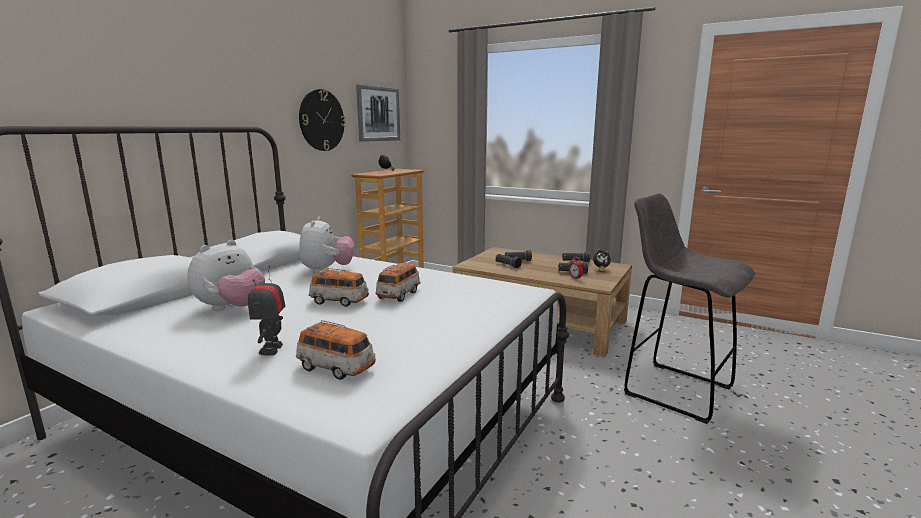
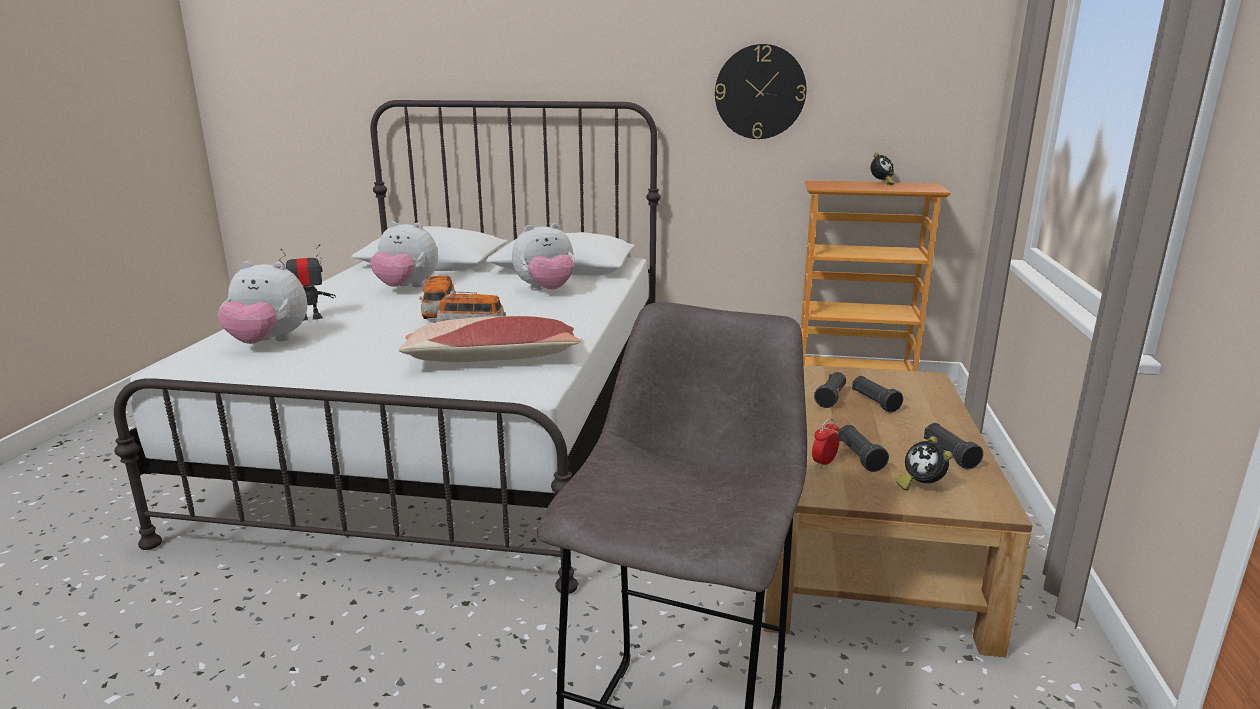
camera: 70 degrees right, 5 degrees up
(336, 368) = (268, 342): toy car -> plush toy
(378, 114) = (904, 79): picture -> none
(468, 294) = (491, 359): none -> pillow

